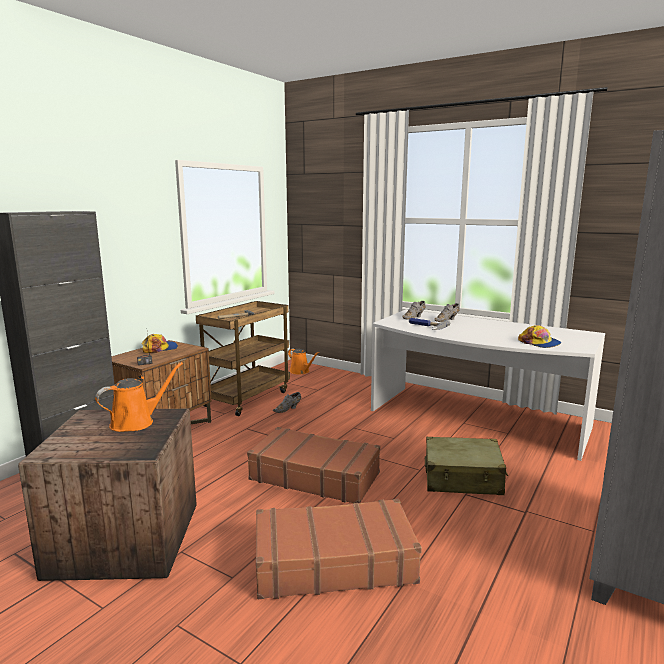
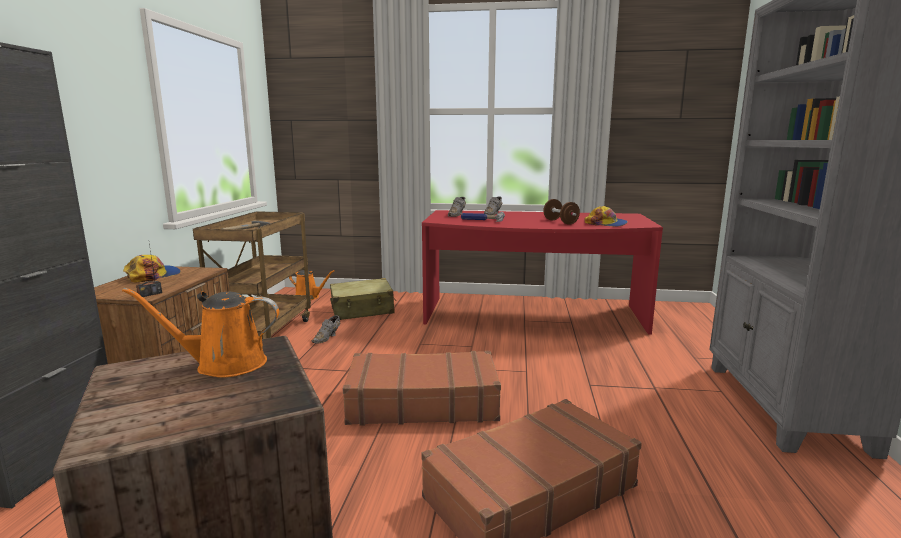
camera: 25 degrees left, 0 degrees up
(136, 422) = (224, 364): orange watering can -> orange watering can turned 120 degrees counterclockwise
(462, 478) = (573, 370): beige suitcase -> beige suitcase (362, 310)
(475, 421) = (533, 316): white desk -> red desk
(497, 336) = (560, 222): none -> brown dumbbell

